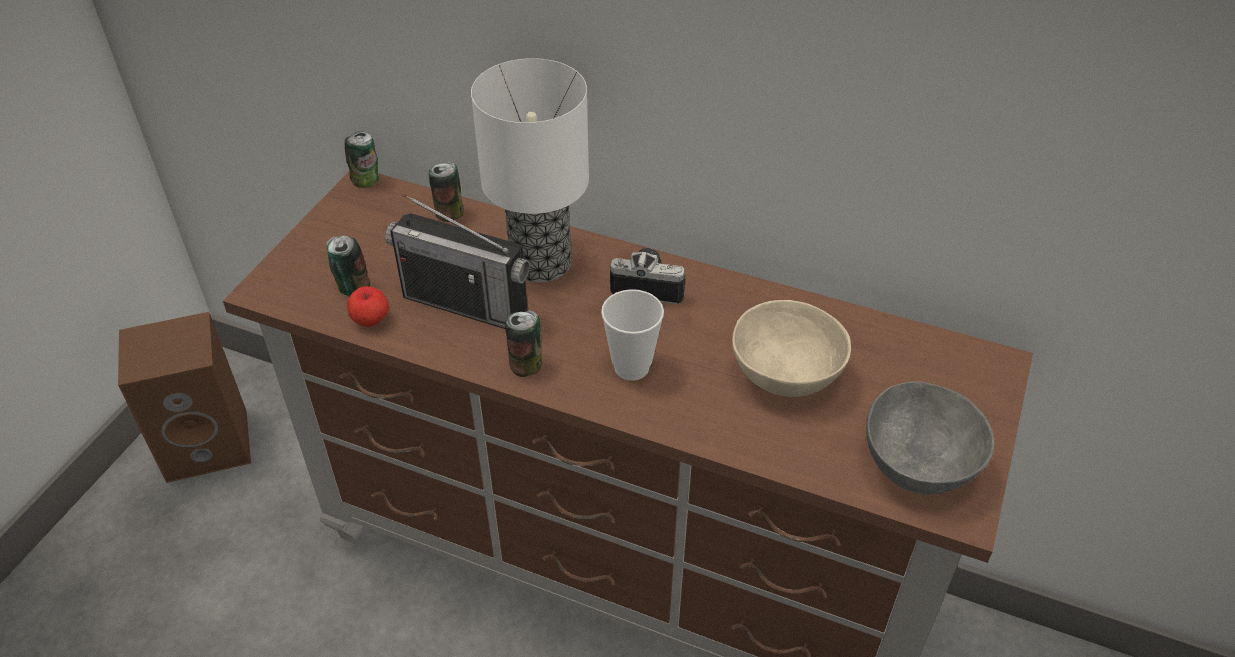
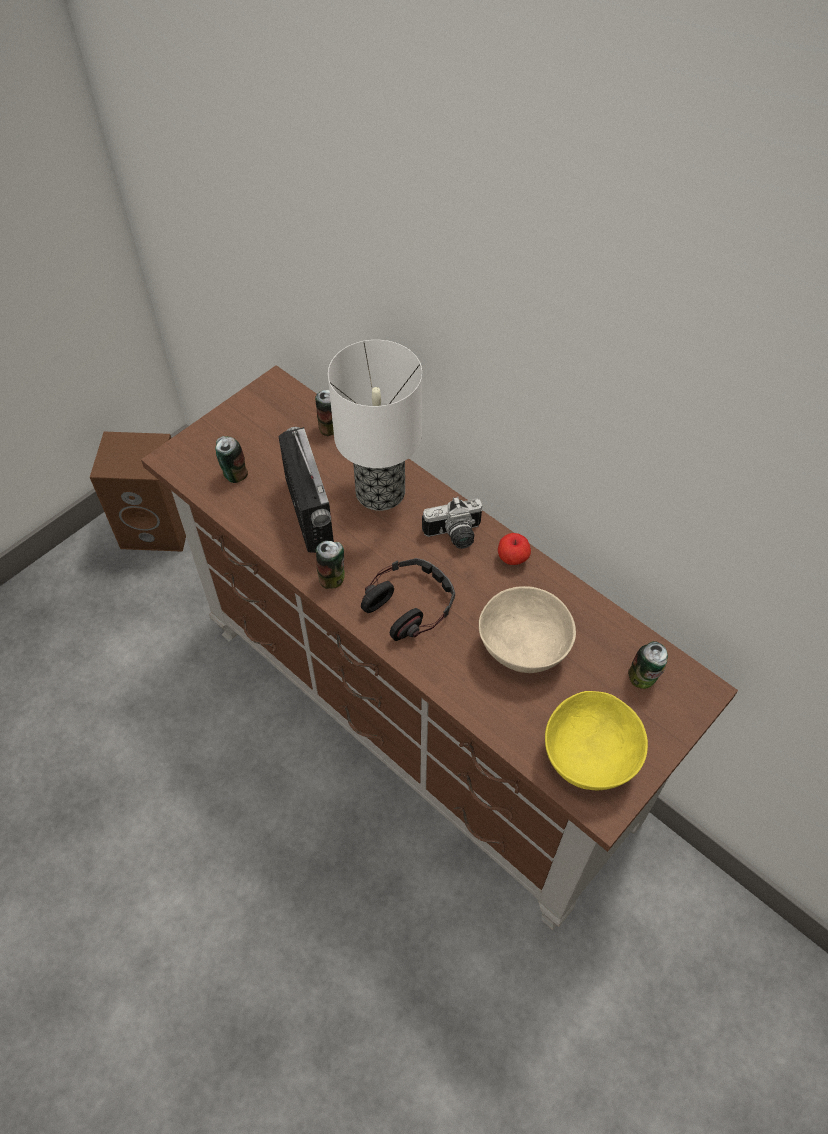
camera: 20 degrees right, 10 degrees up
(367, 181) = (280, 381): can -> can (643, 678)
(371, 320) = (236, 506): apple -> apple (512, 558)
(465, 304) = (309, 513): radio -> radio turned 150 degrees counterclockwise
(631, 367) = (409, 604): cup -> headphones
(649, 285) = (454, 536): camera -> camera turned 135 degrees clockwise
(919, 464) = (590, 756): grey bowl -> yellow bowl

